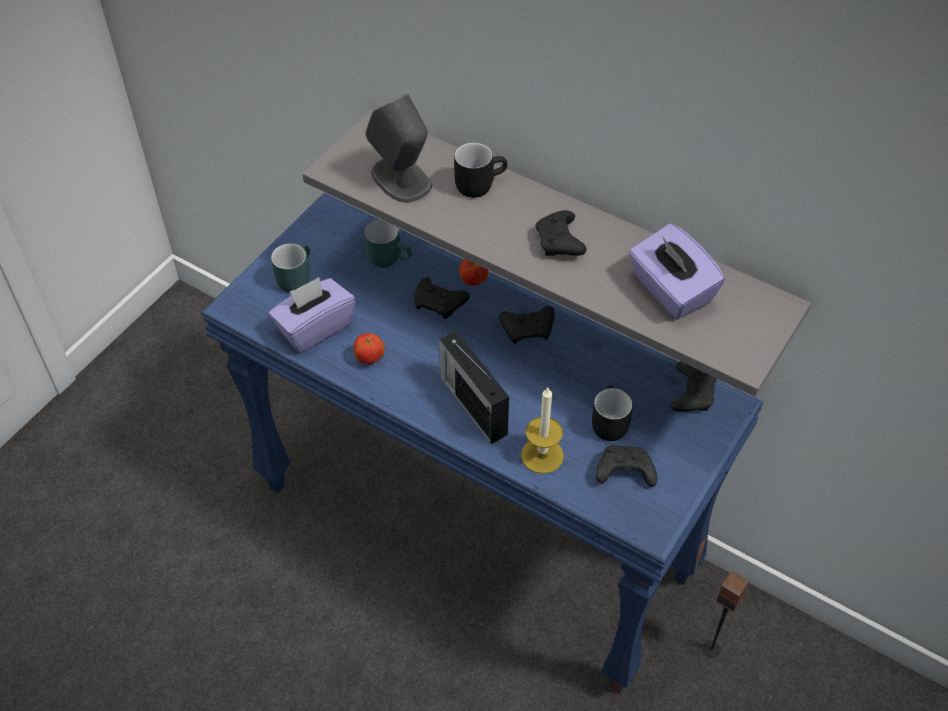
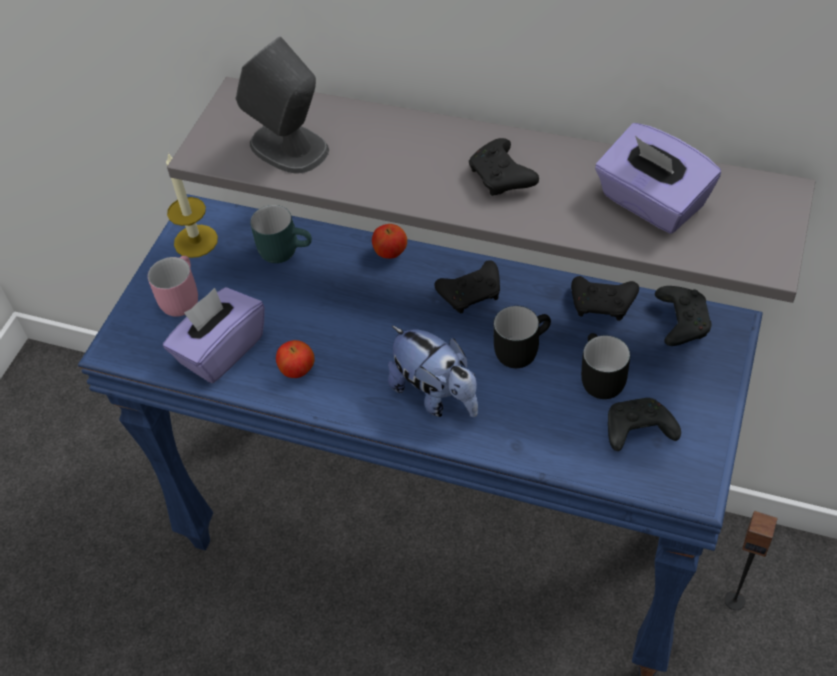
camera: 10 degrees left, 0 degrees up
(294, 277) = (179, 297): turquoise mug -> pink mug
(440, 304) = (360, 289): black game controller -> black game controller (603, 304)
(472, 404) = (436, 395): radio -> plush toy
(478, 183) = (382, 132): black mug -> black mug (520, 348)
(542, 455) = (537, 435): candle -> candle (196, 241)

